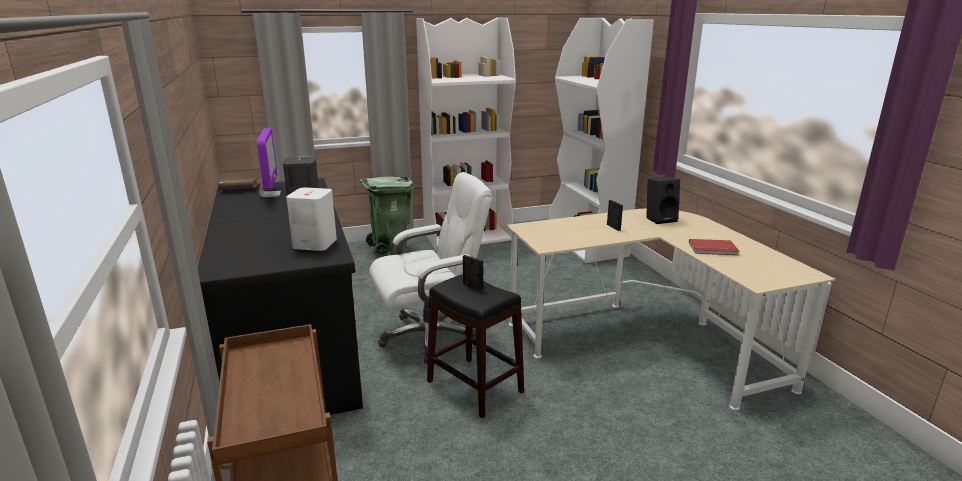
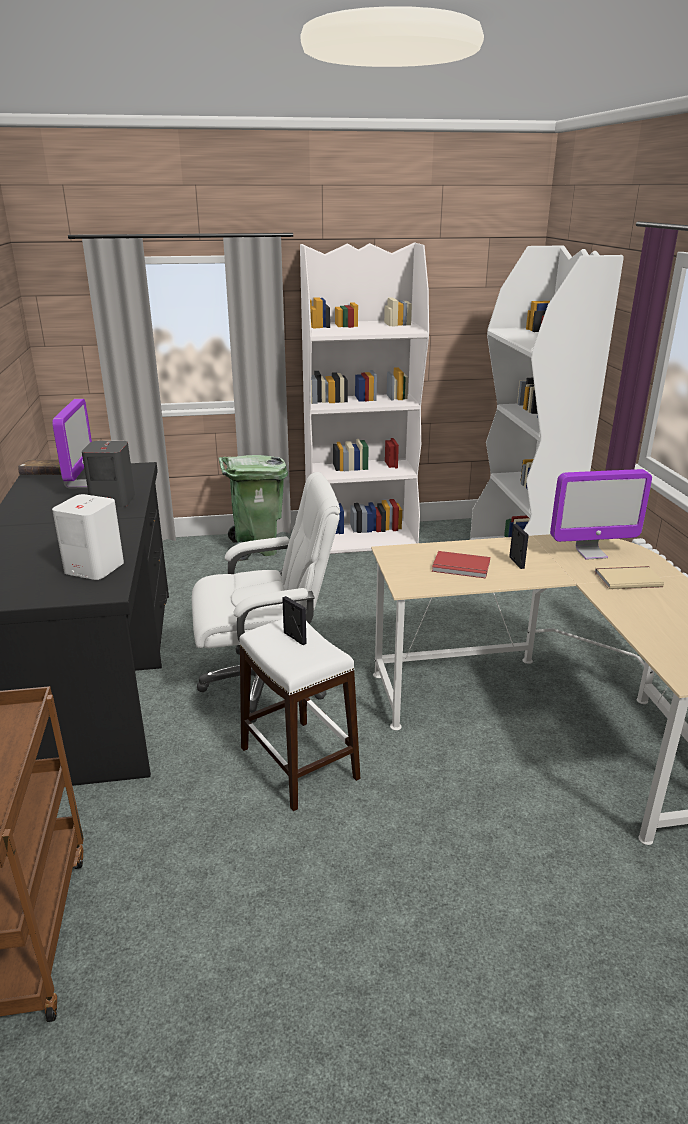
camera: 10 degrees right, 5 degrees up
(474, 387) = (298, 764): black stool -> white stool
(660, 219) = (591, 553): black speaker -> monitor
(691, 231) = (626, 578): none -> beige book
(713, 249) = (646, 612): red book -> red book (461, 567)

